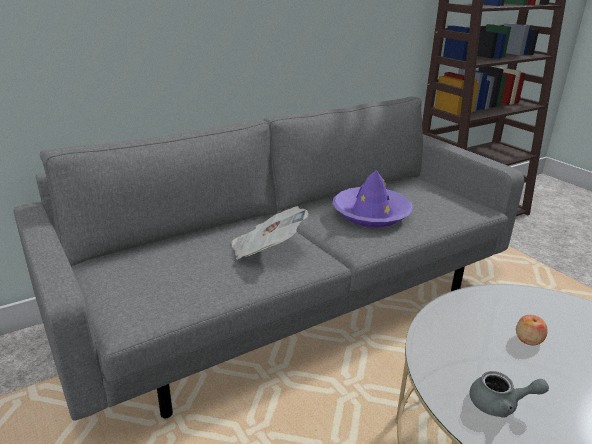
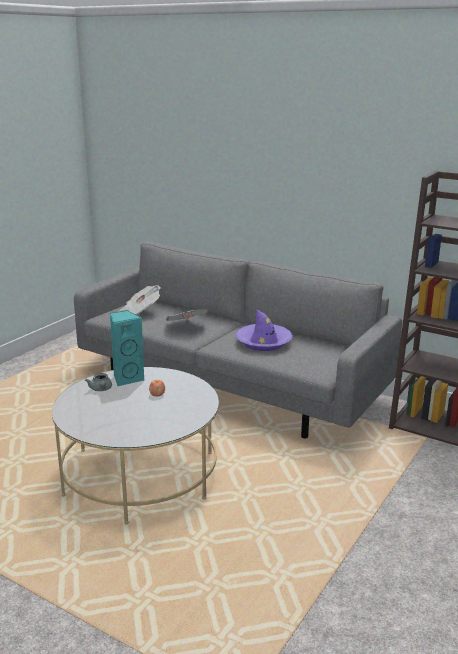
camera: 65 degrees right, 5 degrees down
(157, 277) = (139, 312): none -> newspaper
(455, 358) = (127, 378): none -> turquoise speaker

